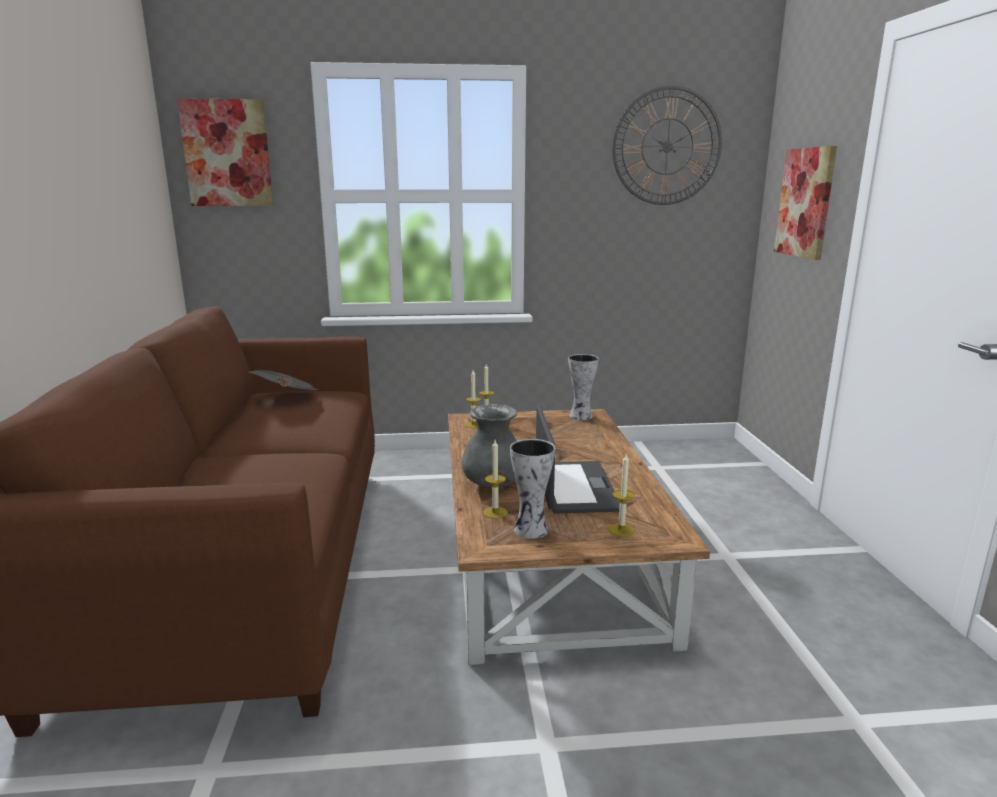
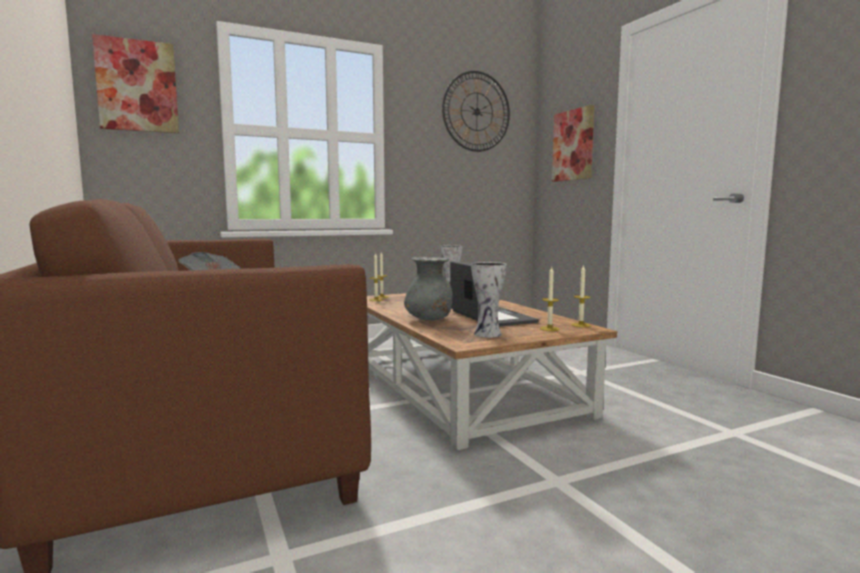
camera: 20 degrees left, 10 degrees down
(495, 512) = (450, 330): candle -> candle (580, 325)

